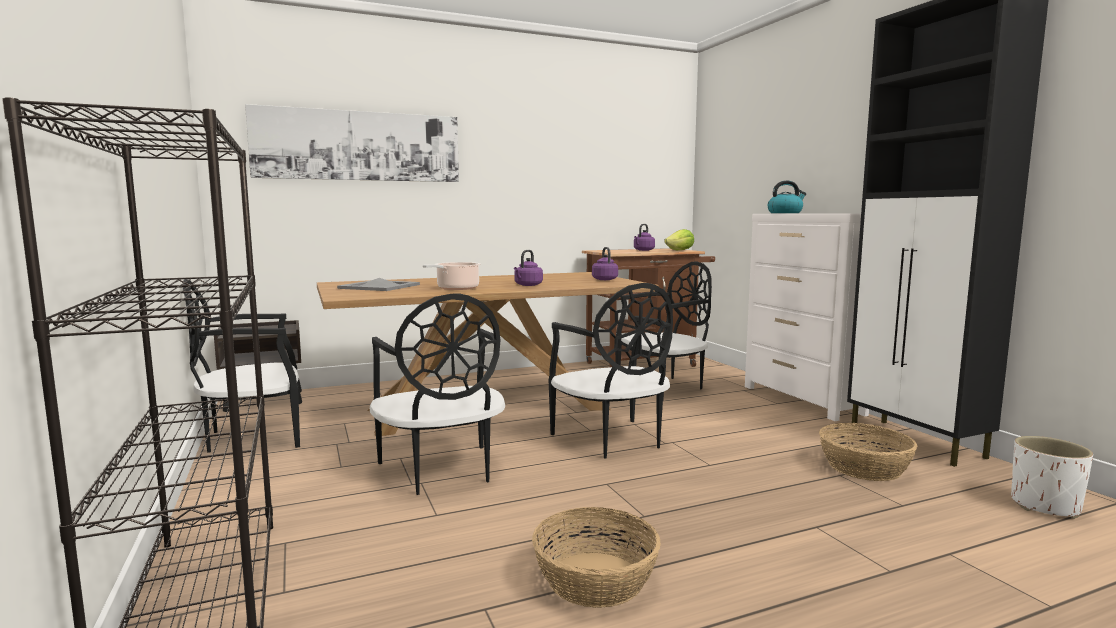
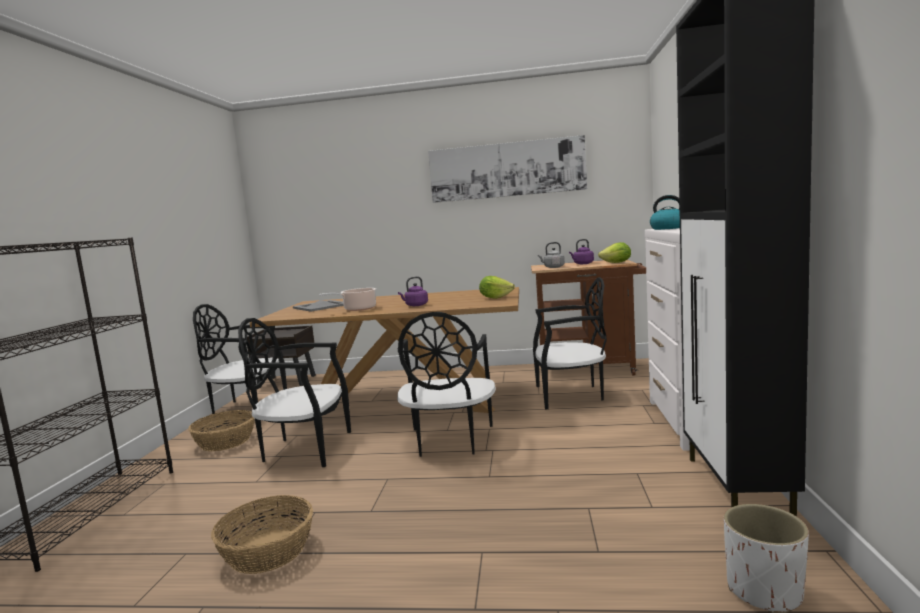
camera: 30 degrees right, 0 degrees up
(358, 146) = (344, 197): picture -> picture (506, 170)
(442, 471) = (304, 449): black chair -> black chair turned 90 degrees clockwise
(604, 279) = (495, 297): purple kettle -> lettuce
(623, 252) = (553, 267): none -> grey kettle
(865, 467) = (627, 505): basket -> basket (225, 442)

